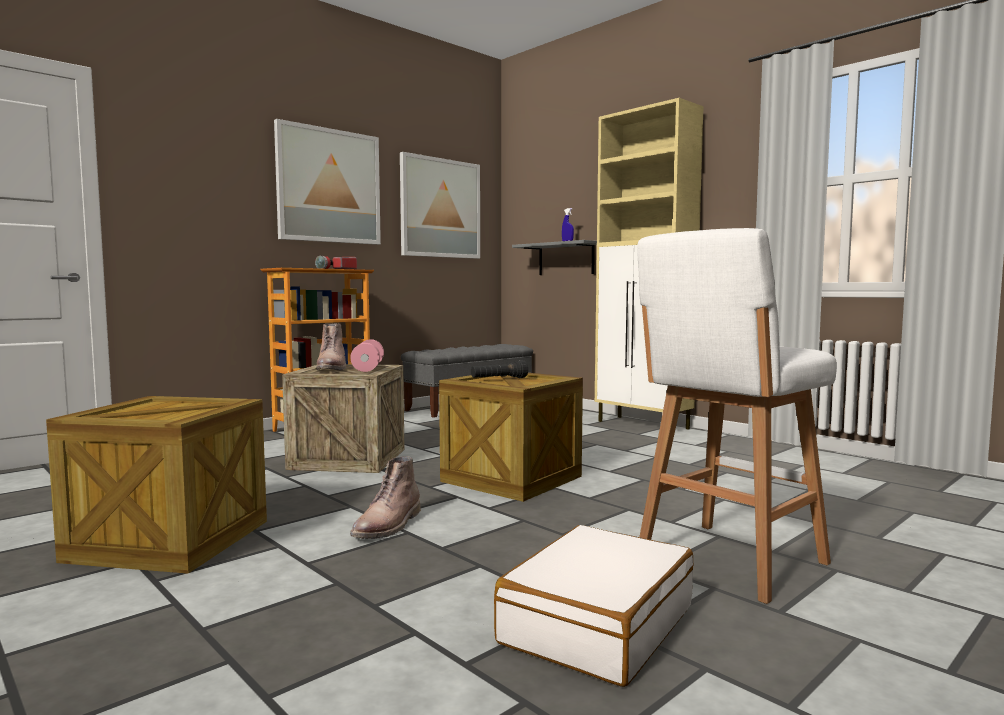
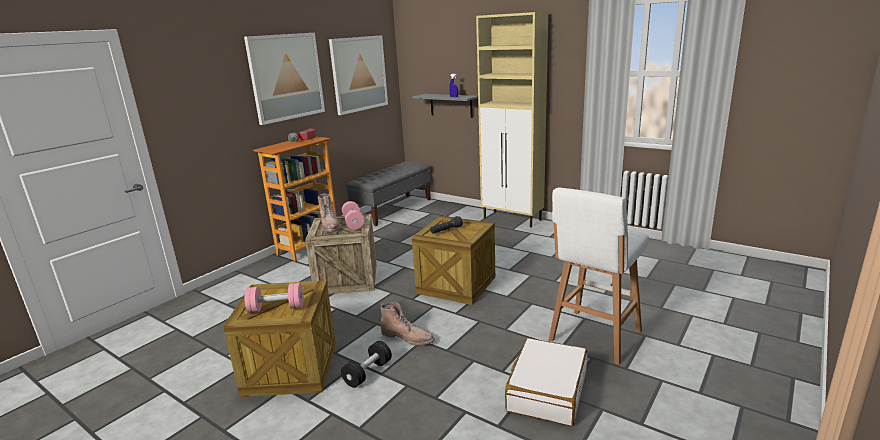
camera: 10 degrees left, 15 degrees up
(150, 413) = (276, 308): none -> pink dumbbell
(285, 559) = (368, 373): none -> black dumbbell
(388, 526) = (408, 337): brown boot -> brown boot turned 75 degrees counterclockwise

